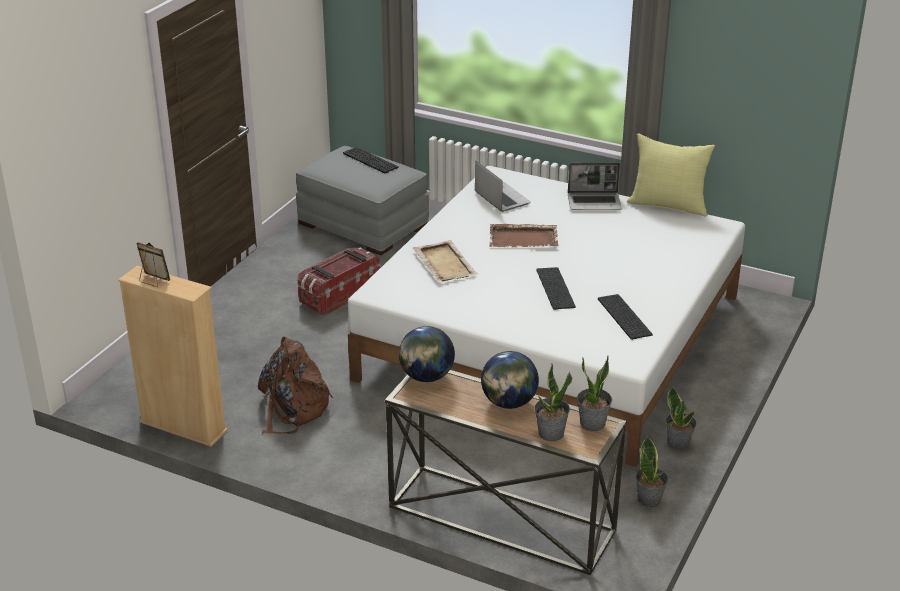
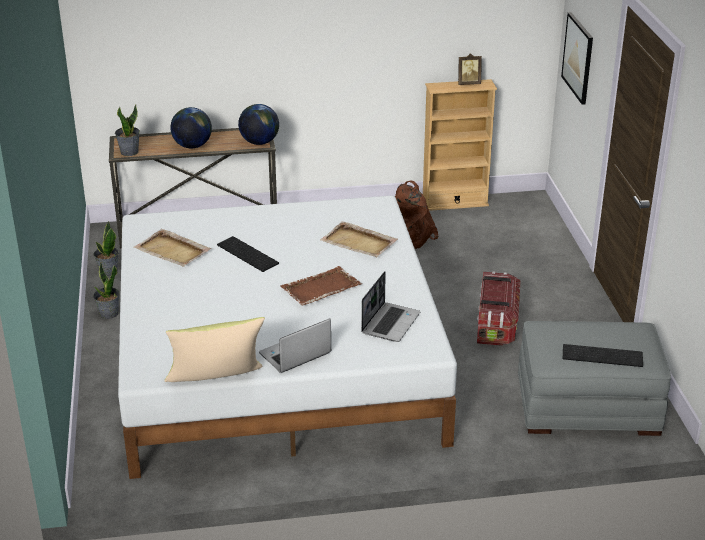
camera: 145 degrees right, 0 degrees up
(86, 178) = (578, 57): none -> picture
(501, 198) = (390, 323): laptop -> laptop turned 90 degrees counterclockwise
(550, 433) = (151, 141): potted plant -> none
(622, 316) = (173, 251): keyboard -> beige tray

